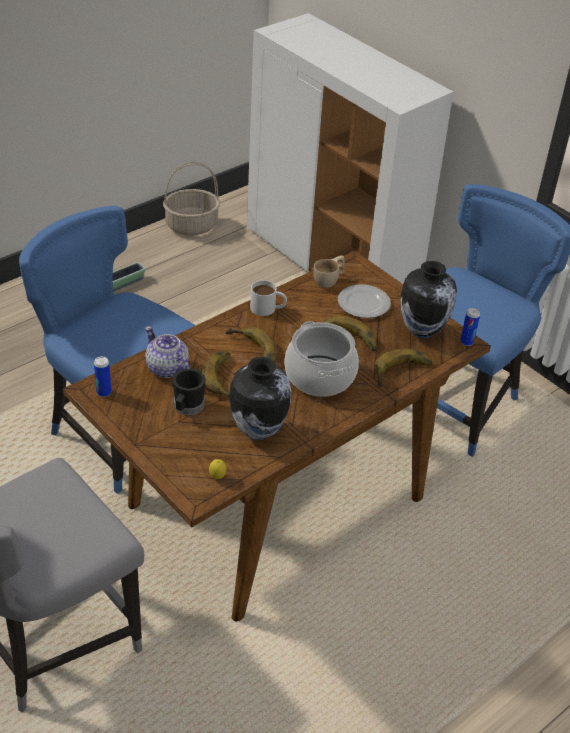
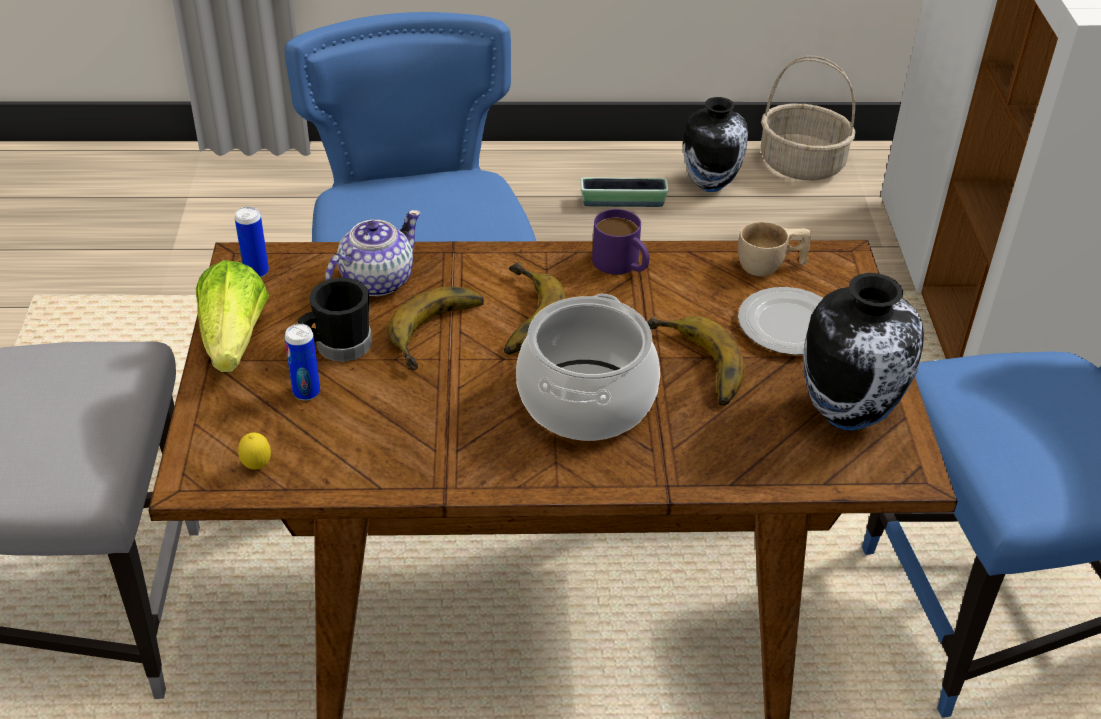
camera: 40 degrees right, 0 degrees up
(136, 429) = (234, 341): none -> lettuce
(167, 369) = (375, 281): teapot -> teapot turned 45 degrees clockwise
(258, 431) = (395, 432): vase -> vase (710, 184)
(268, 308) = (622, 265): white mug -> purple mug
(403, 373) = (734, 466): banana -> none
(466, 342) = (913, 472): can -> can (306, 392)

